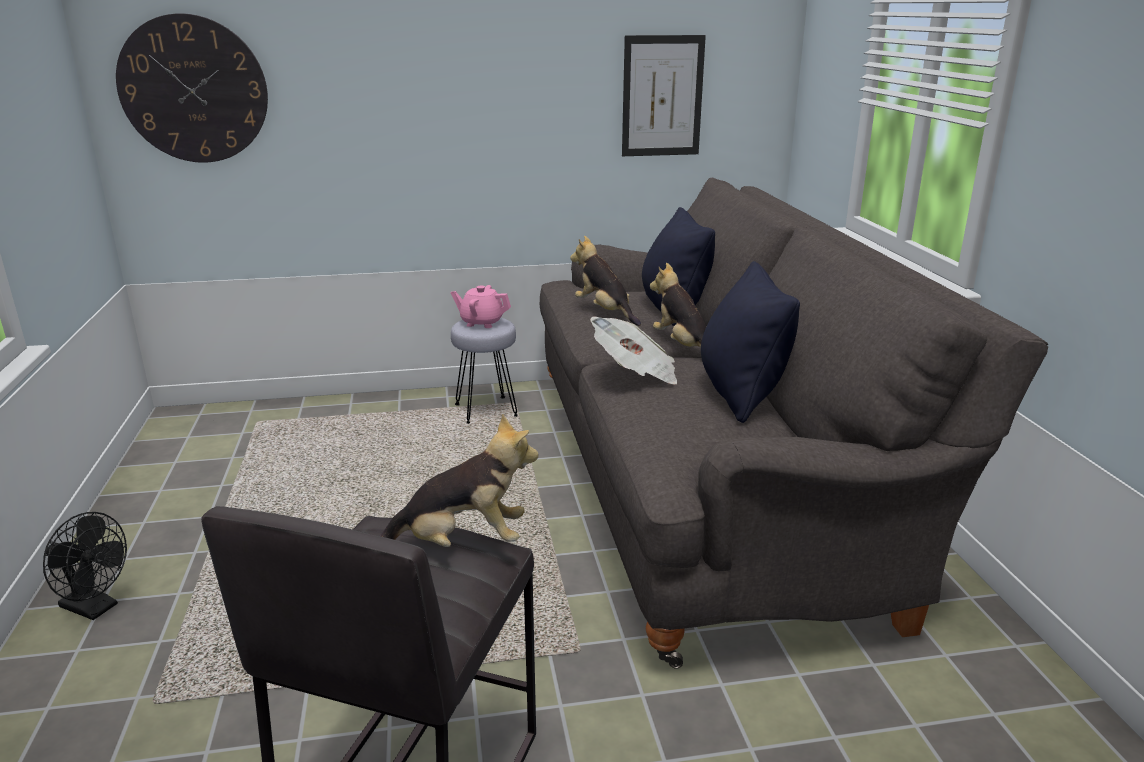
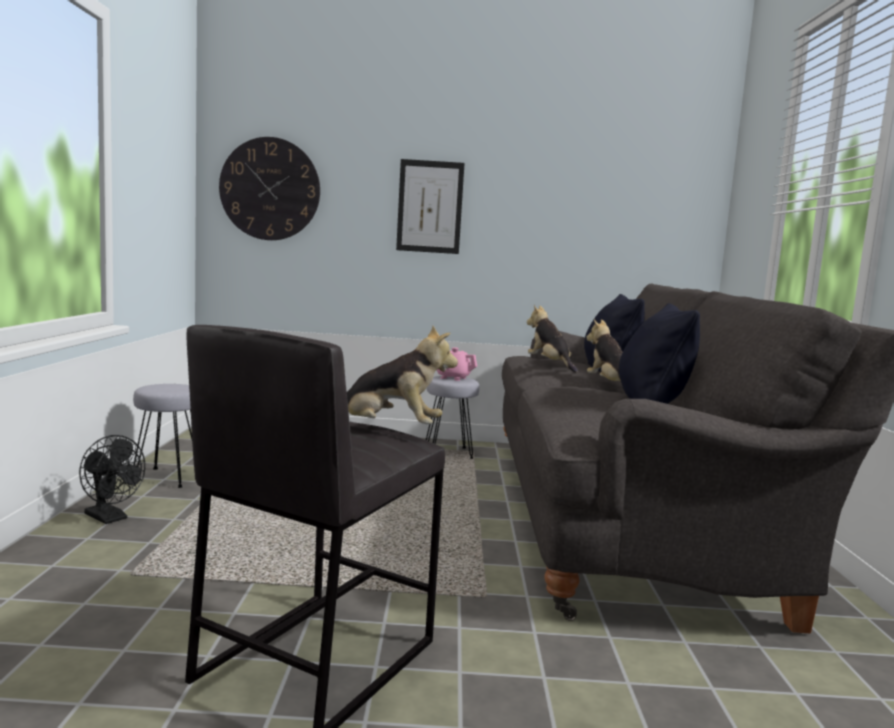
camera: 10 degrees right, 15 degrees down
(148, 518) = (168, 477): none -> grey stool
(635, 373) = (564, 388): newspaper -> none
(662, 96) = (614, 221): picture -> picture (430, 207)

